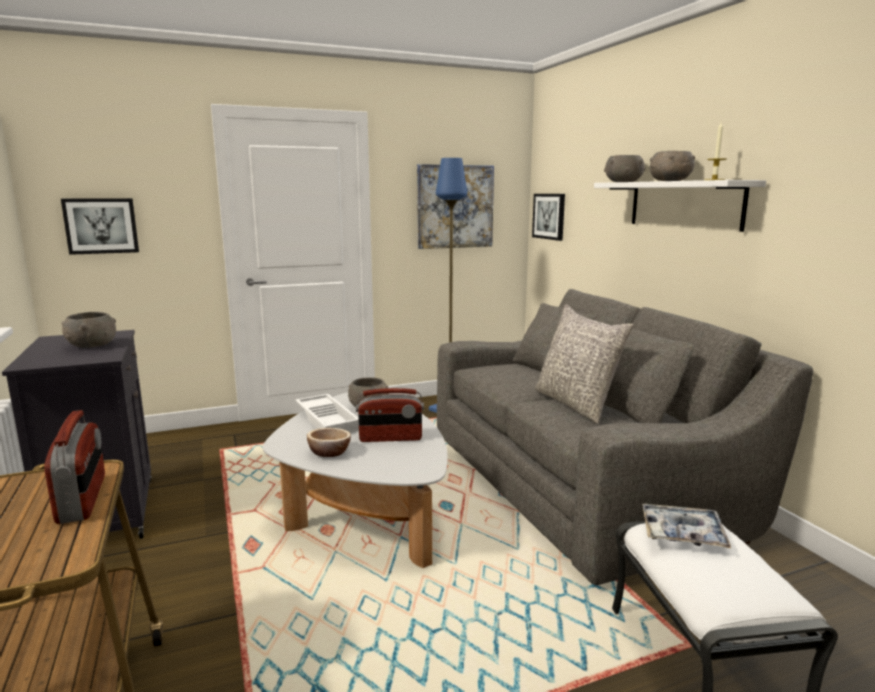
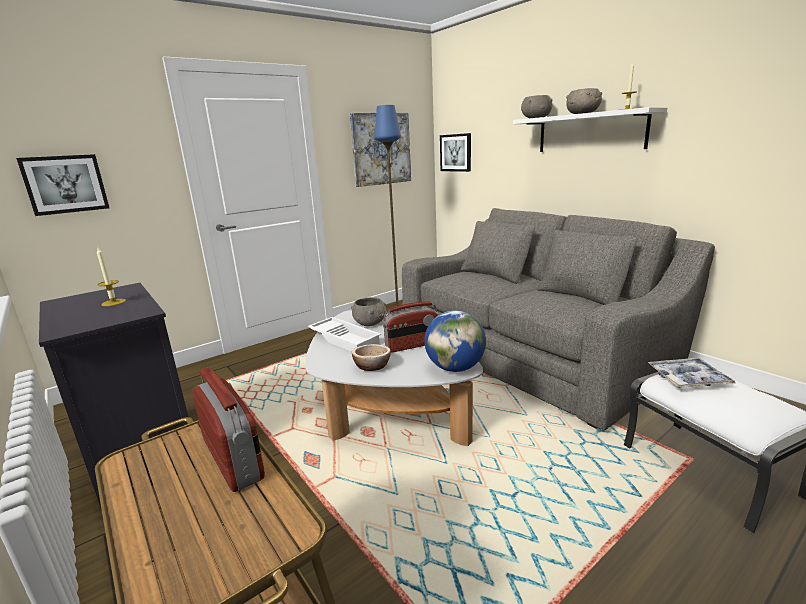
camera: 15 degrees left, 5 degrees up
(92, 345) = (113, 302): grey bowl -> candle
(413, 469) = (455, 368): none -> globe
(576, 404) = (543, 295): grey pillow -> none

